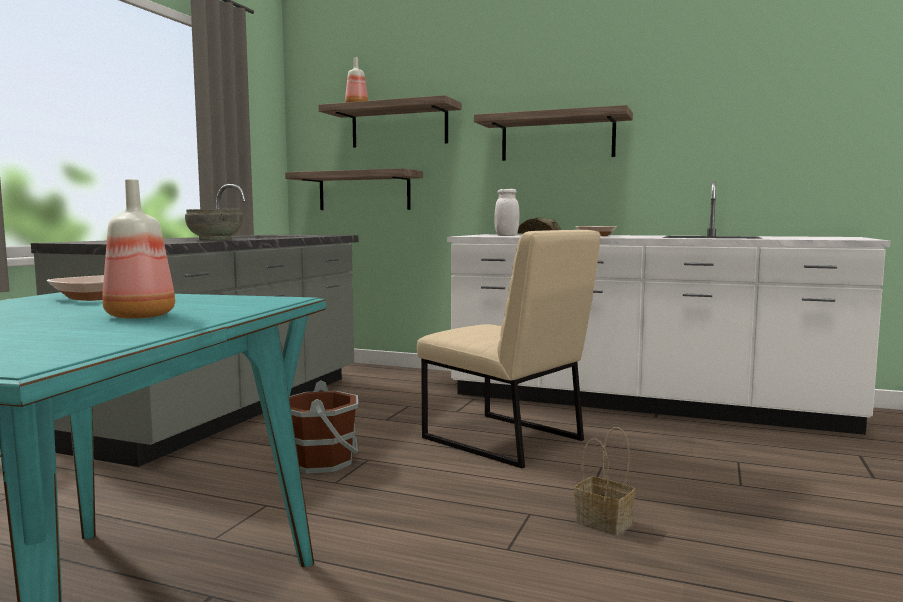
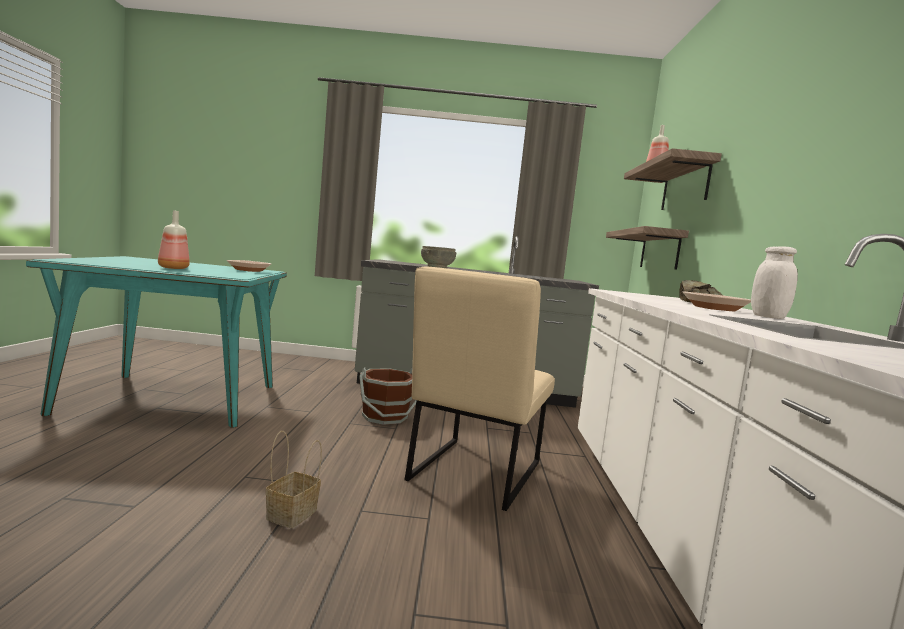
camera: 70 degrees right, 0 degrees up
(506, 236) = (638, 295): white jar -> white jar (768, 317)
(557, 137) = (781, 182): shelf -> none

